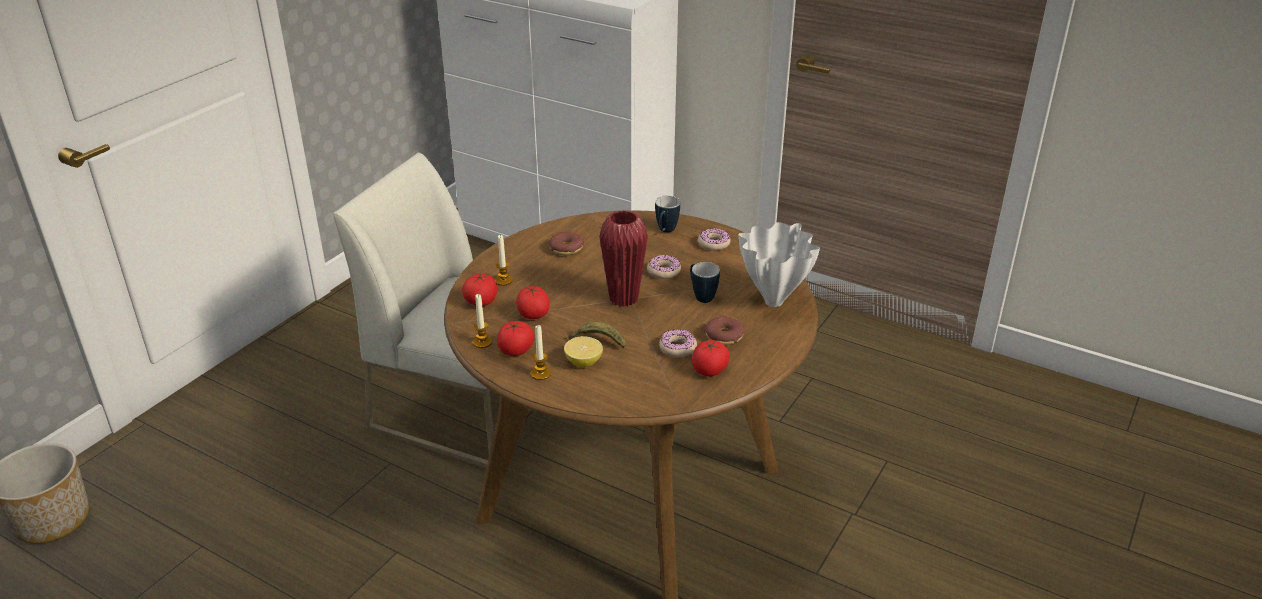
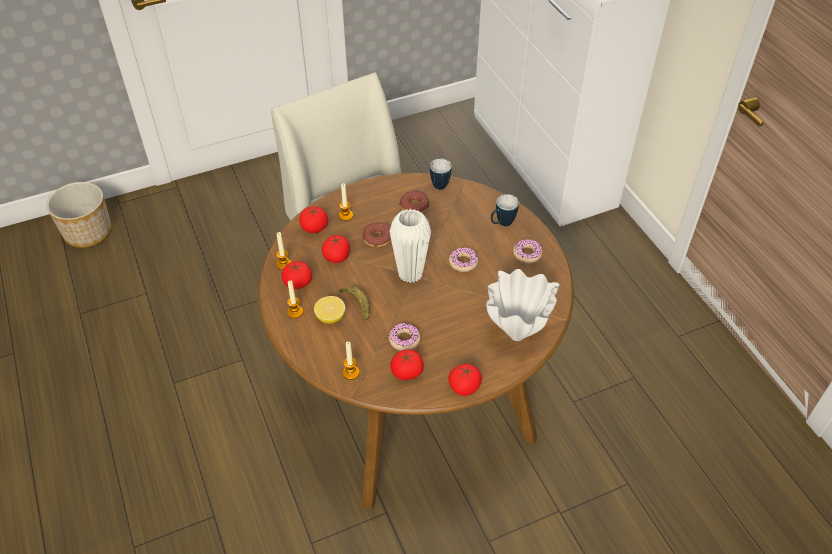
camera: 35 degrees right, 15 degrees up
(623, 298) = (410, 274): red vase -> white vase
(656, 394) = (351, 372): none -> candle
(701, 296) = (467, 300): mug -> mug (440, 183)
(724, 336) = (447, 347): donut -> donut (377, 238)
(774, 357) = (464, 387): none -> tomato

